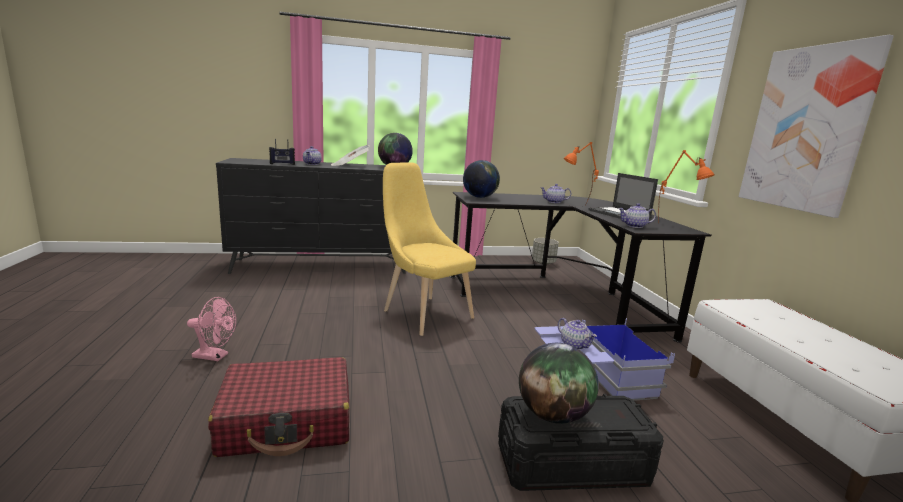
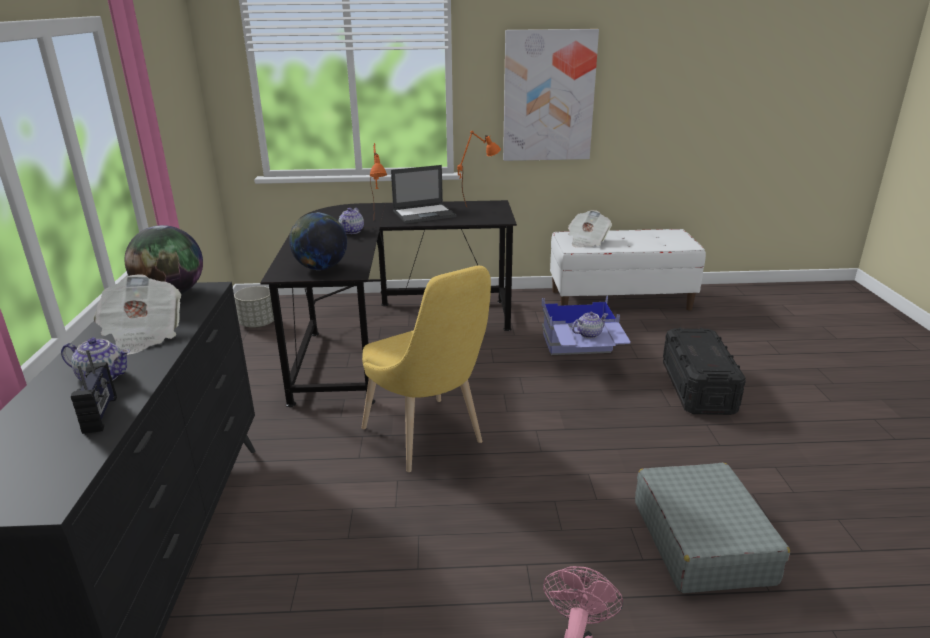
camera: 80 degrees left, 10 degrees up
(287, 421) = (701, 541): red suitcase -> grey suitcase
(423, 313) = (427, 439): yellow chair -> yellow chair turned 90 degrees counterclockwise
(553, 415) = (713, 359): globe -> none
(634, 226) = (485, 218): teapot -> none
(763, 313) = (587, 241): none -> newspaper

